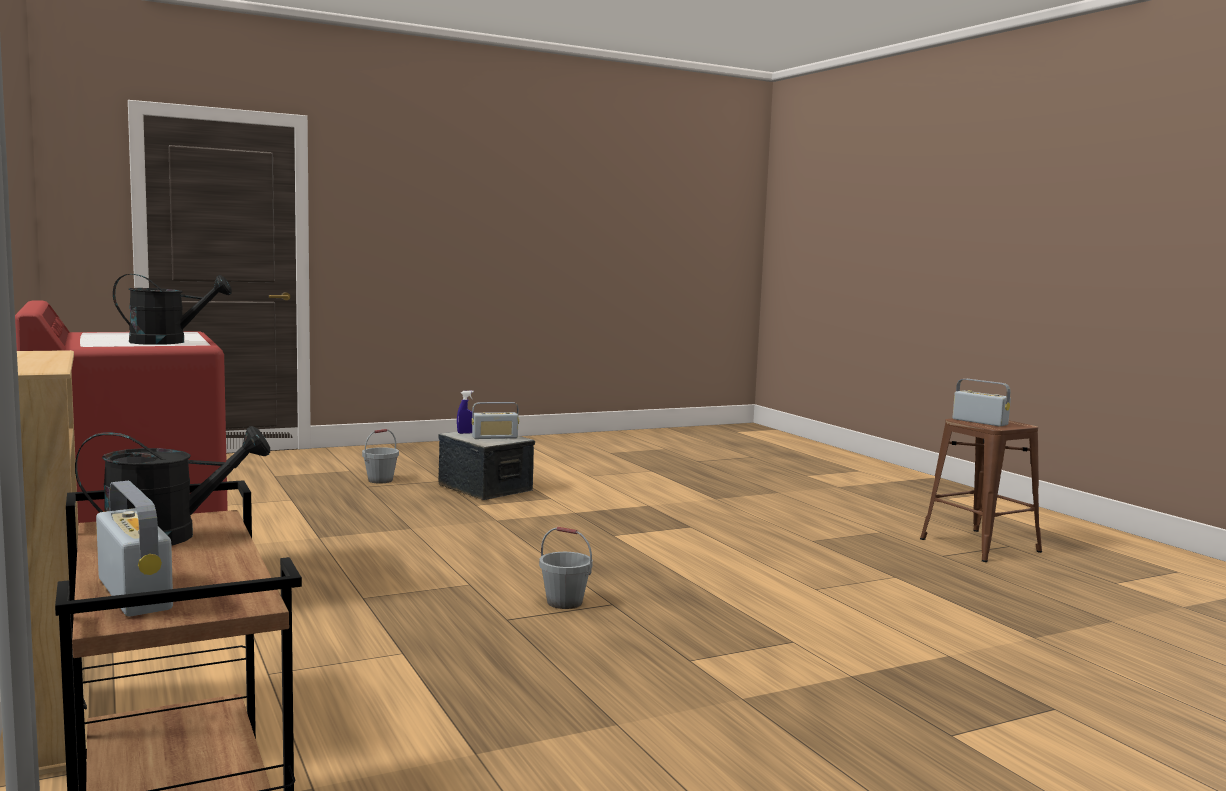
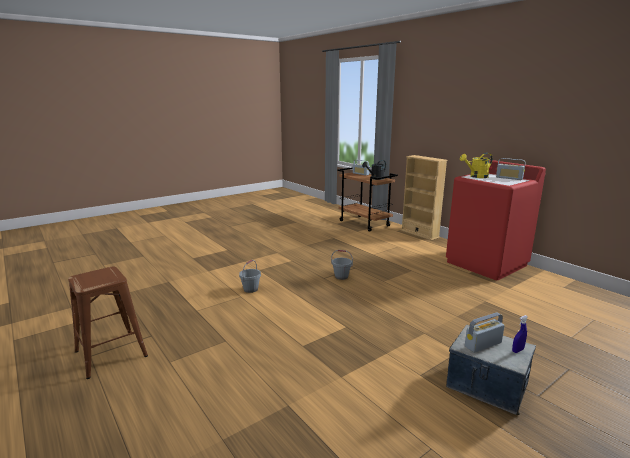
camera: 170 degrees right, 10 degrees up
(168, 342) = (476, 176): black watering can -> yellow watering can
(380, 480) = (581, 384): grey bucket -> grey bucket (251, 289)
(979, 422) = (105, 277): radio -> radio (509, 178)

